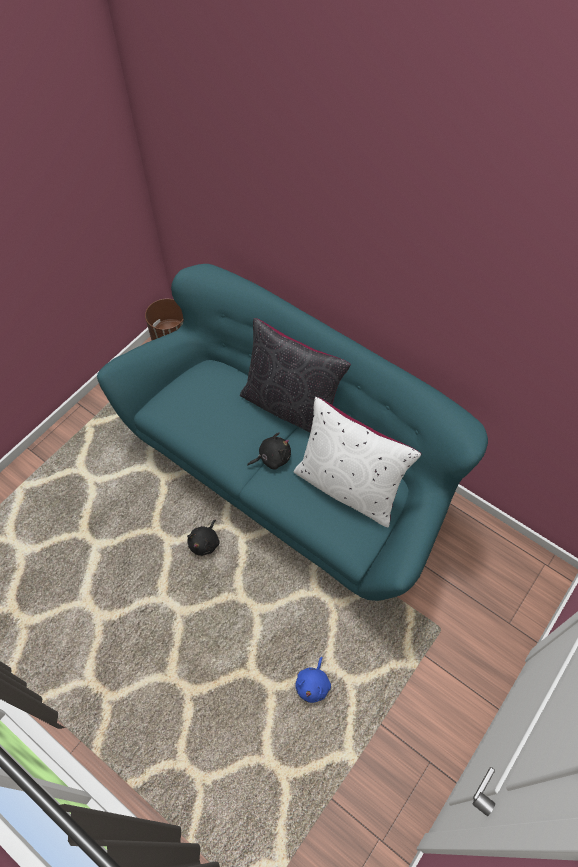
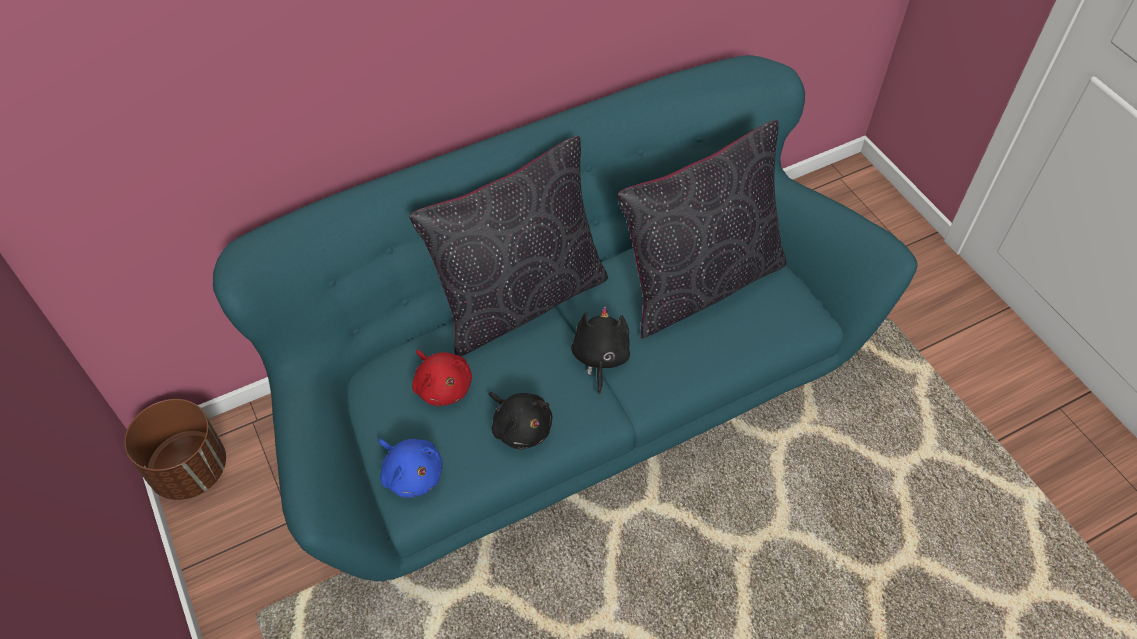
camera: 65 degrees left, 5 degrees down
(205, 542) = (632, 563): black plush toy -> black plush toy (520, 427)
(220, 396) = (442, 386): none -> red plush toy
(313, 684) = (919, 500): blue plush toy -> blue plush toy (411, 473)
(348, 486) = (699, 282): white pillow -> black pillow

